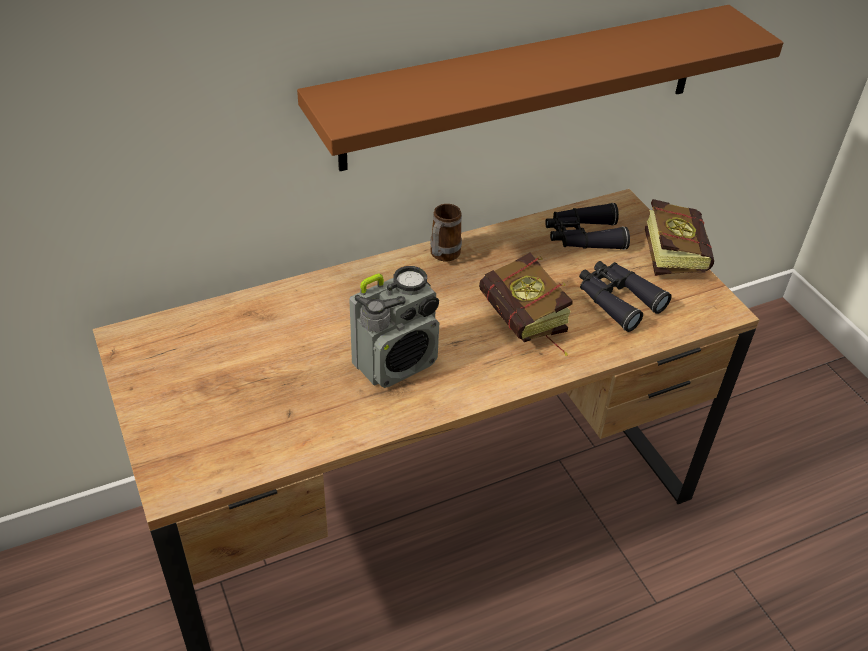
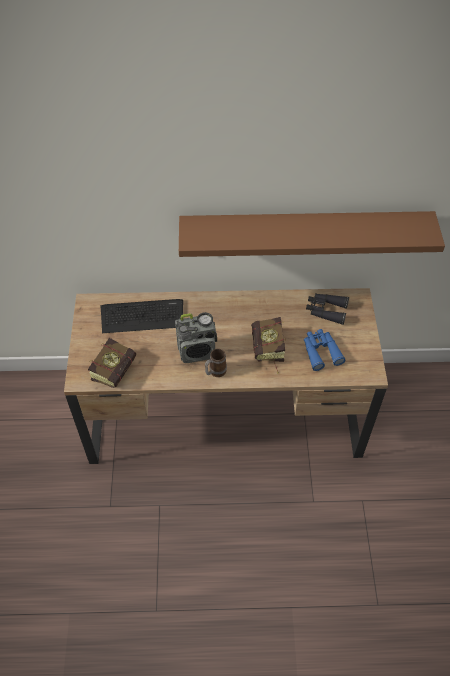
camera: 25 degrees right, 10 degrees up
(253, 332) = (142, 316): none -> keyboard
(442, 256) = (248, 301): mug -> mug (215, 372)
(616, 300) = (321, 351): black binoculars -> blue binoculars
(671, 252) = (367, 333): book -> book (117, 368)

